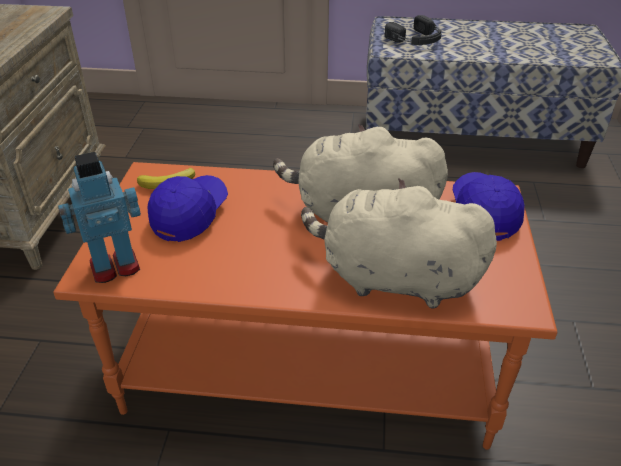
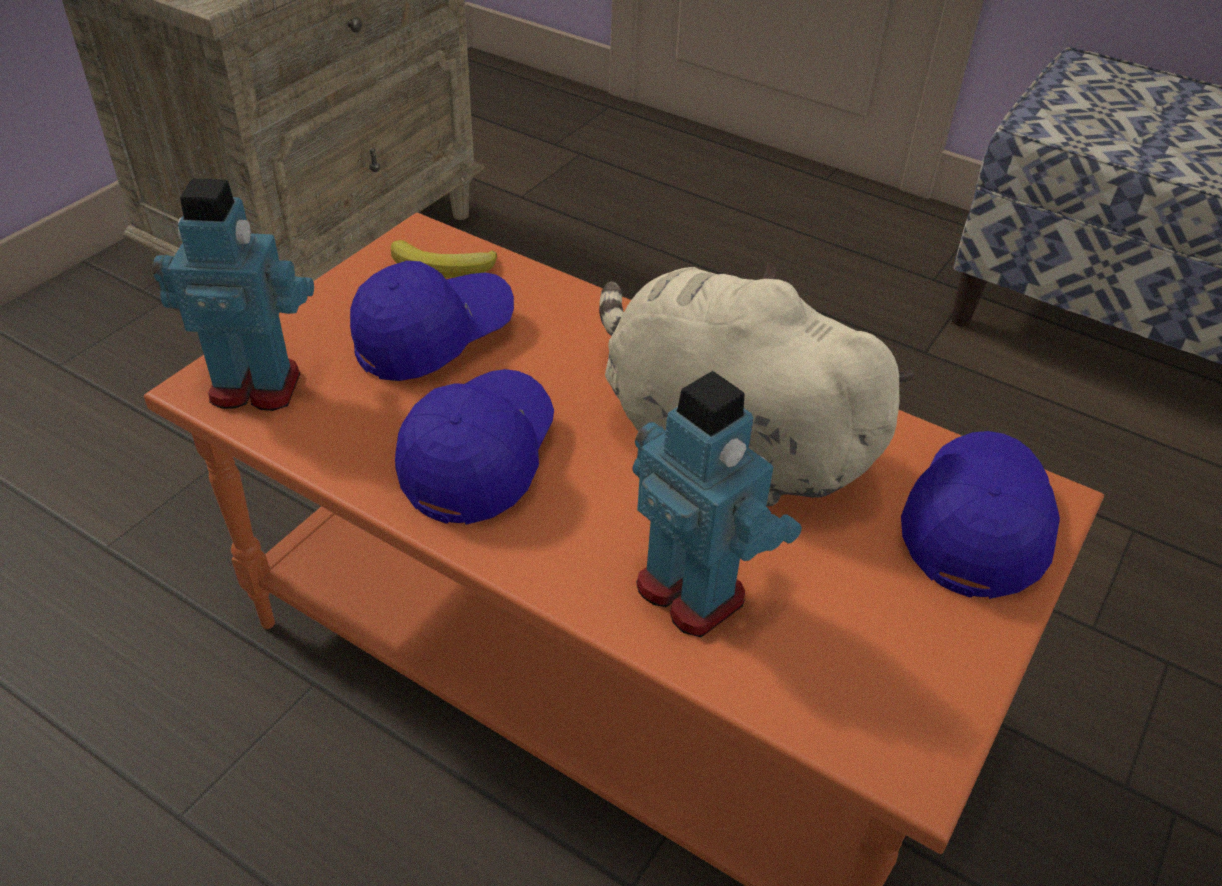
camera: 25 degrees right, 5 degrees up
(256, 260) = (479, 460): none -> blue cap
(393, 279) = (692, 591): beige plush toy -> toy robot
(416, 39) = (1120, 116): black headphones -> none

